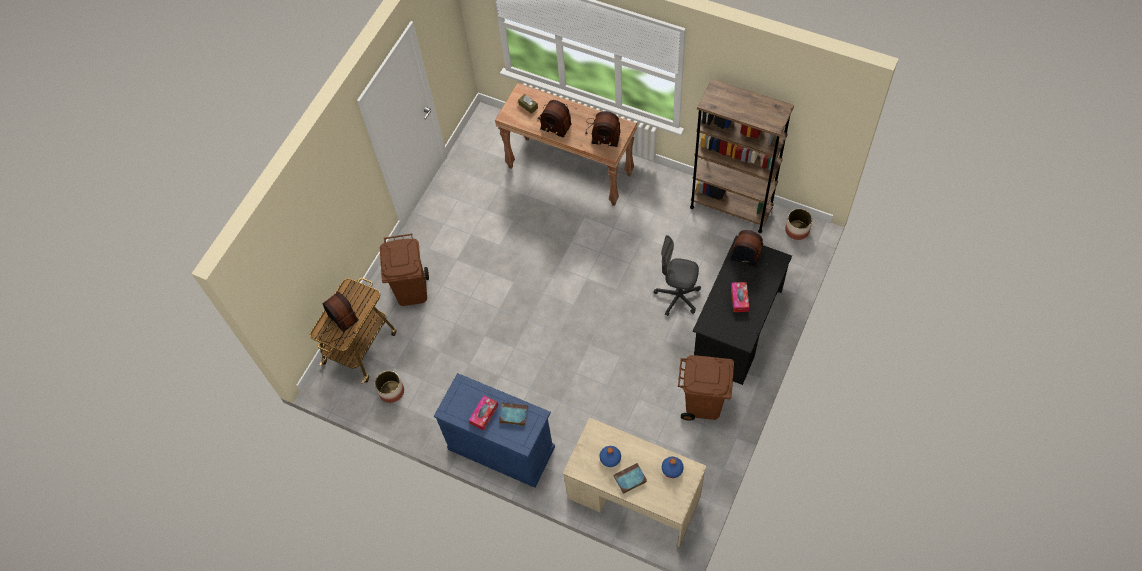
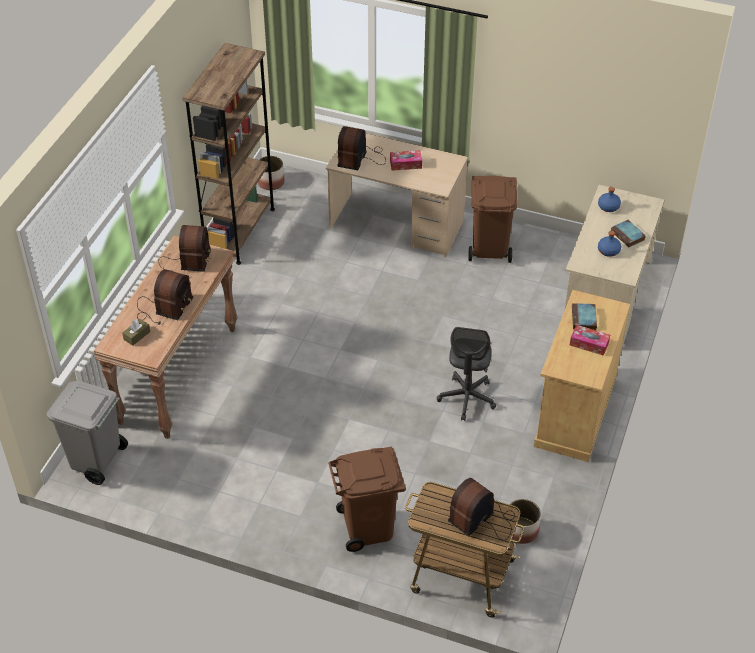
camera: 100 degrees left, 15 degrees down
(494, 128) = (96, 462): none -> grey trash can
(501, 448) = (575, 411): blue cabinet -> beige cabinet
(677, 297) = (361, 271): grey office chair -> grey office chair (467, 398)
(737, 328) = (396, 225): black desk -> beige desk

